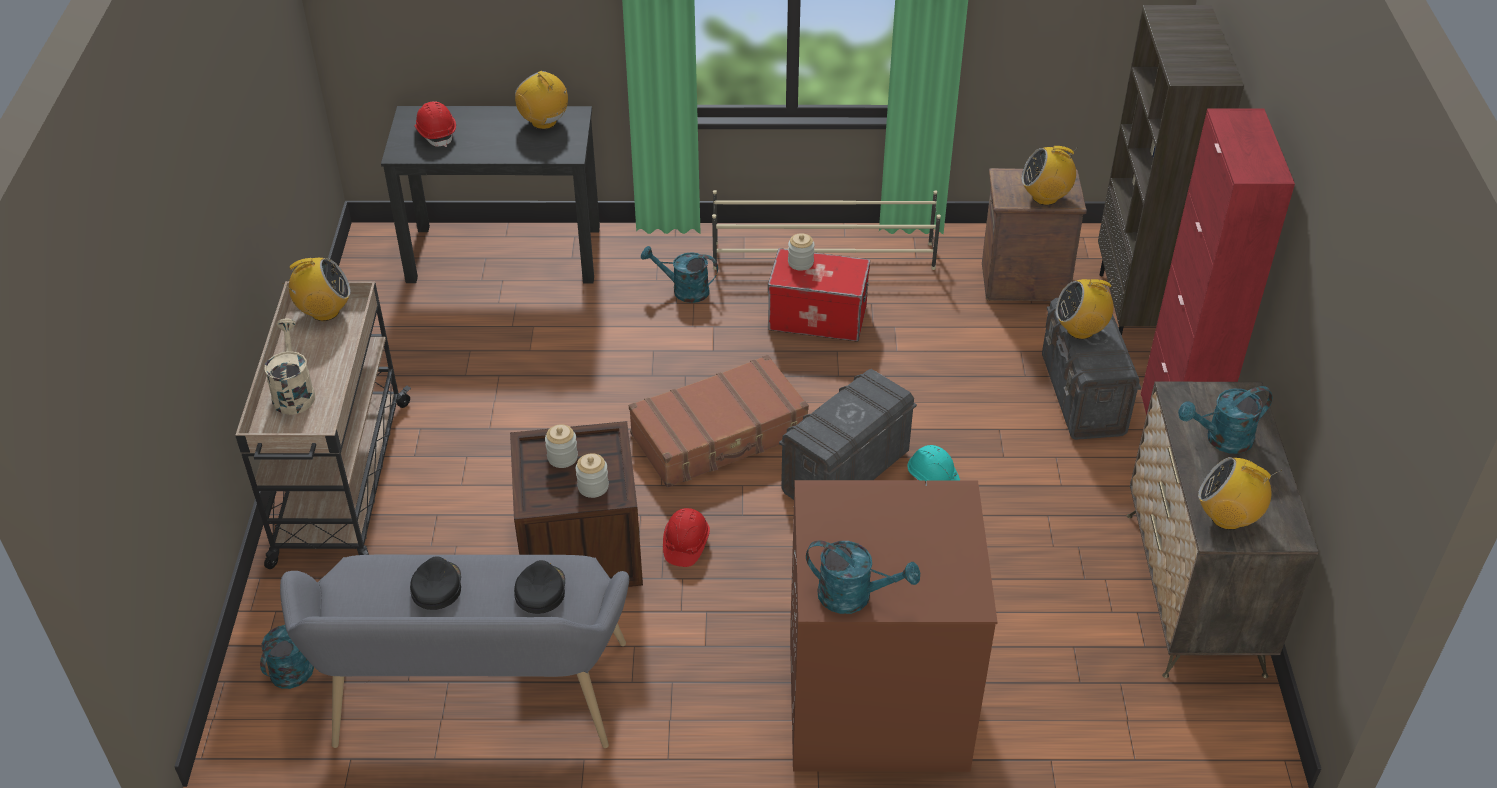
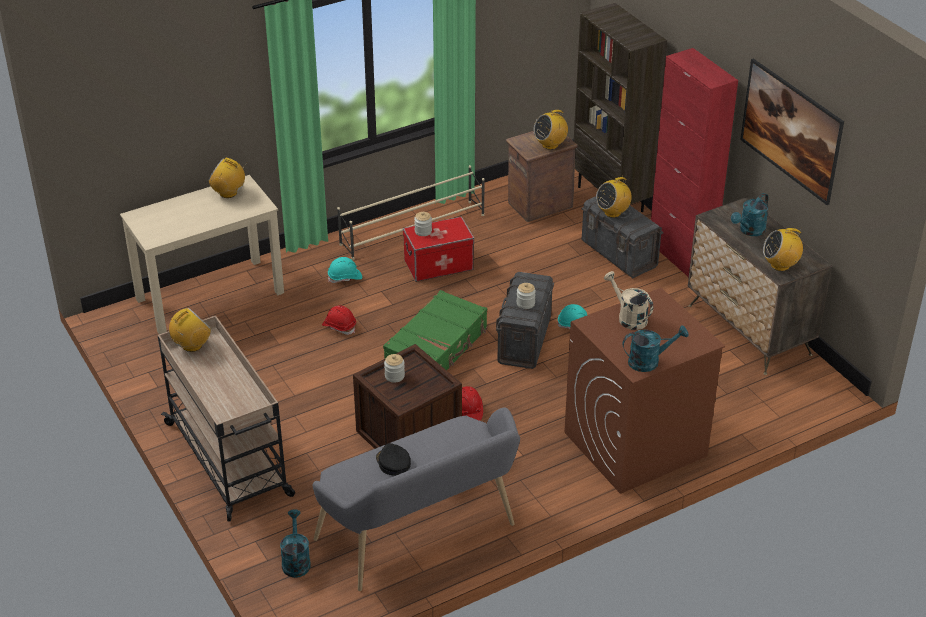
camera: 30 degrees left, 5 degrees down
(293, 392) = (219, 394): beige watering can -> beige watering can (628, 317)
(436, 133) = (164, 221): red hard hat -> red hard hat (339, 326)
(505, 254) = (210, 295): black desk -> beige desk
(540, 590) = (452, 441): black cap -> none
(593, 487) = (426, 384): jar -> jar (525, 303)
(684, 290) = (345, 277): turquoise watering can -> turquoise hard hat
(720, 435) = (437, 348): brown suitcase -> green suitcase
(1320, 331) = (787, 151): none -> picture

